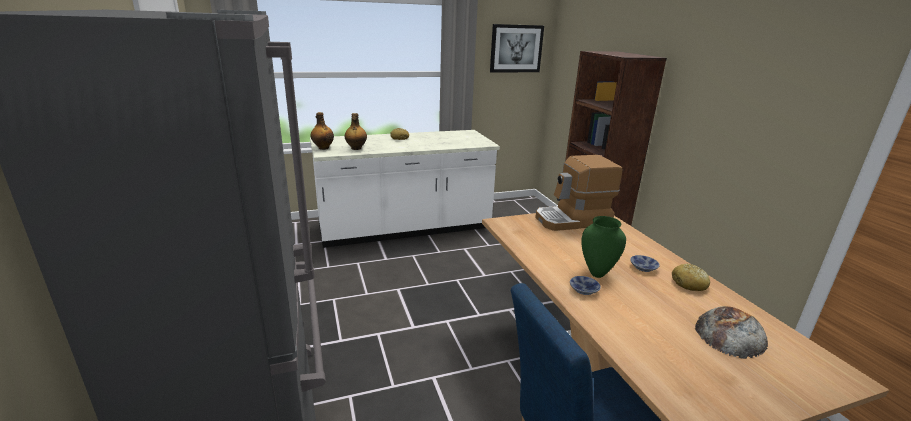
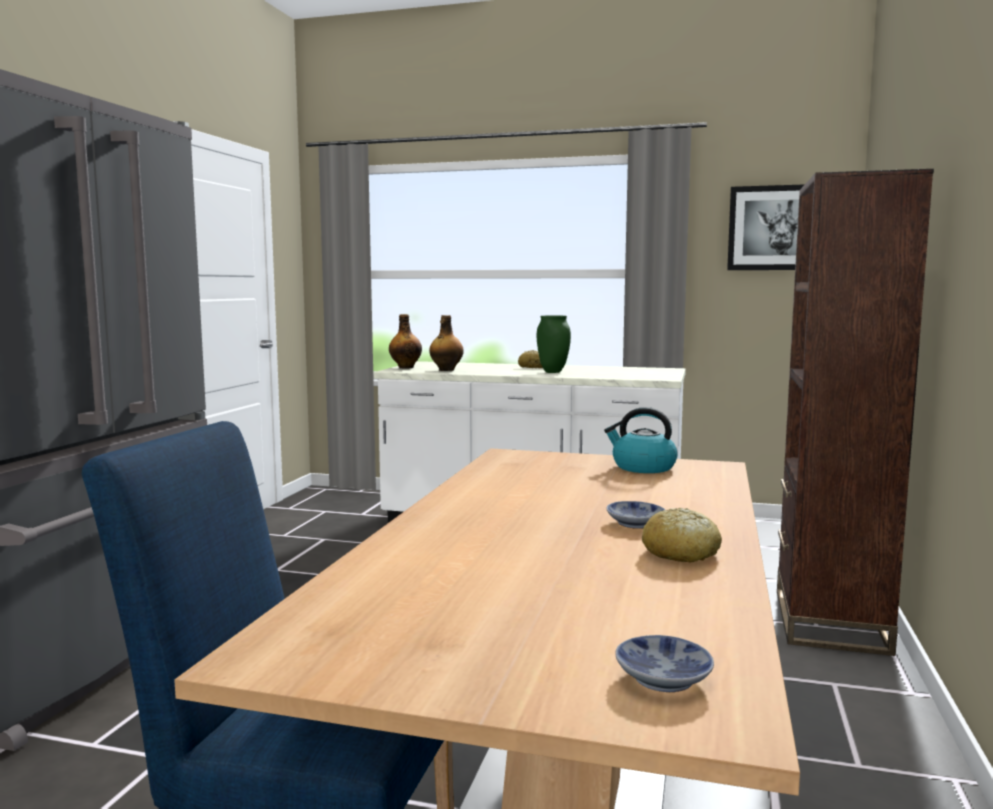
camera: 35 degrees right, 15 degrees down
(573, 220) = (642, 467): coffee machine -> kettle
(584, 291) = (456, 521): bowl -> bowl (662, 680)
(597, 273) = (529, 513): green vase -> green vase (553, 372)
(730, 333) = (599, 610): bread -> none

